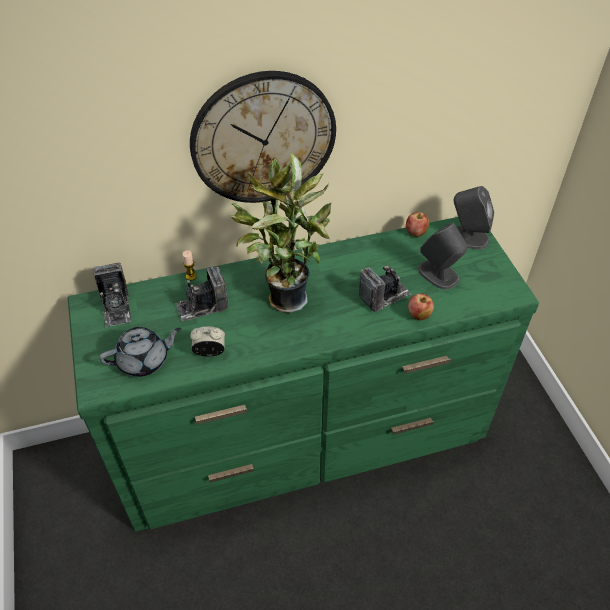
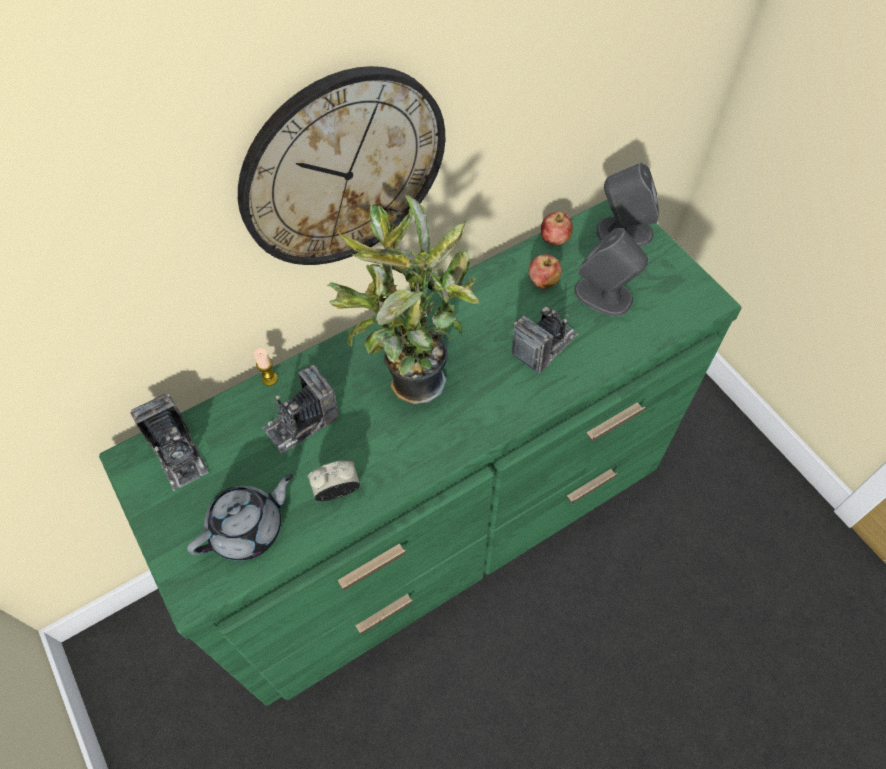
camera: 15 degrees left, 10 degrees up
(418, 315) = (598, 363): apple -> apple (543, 282)

